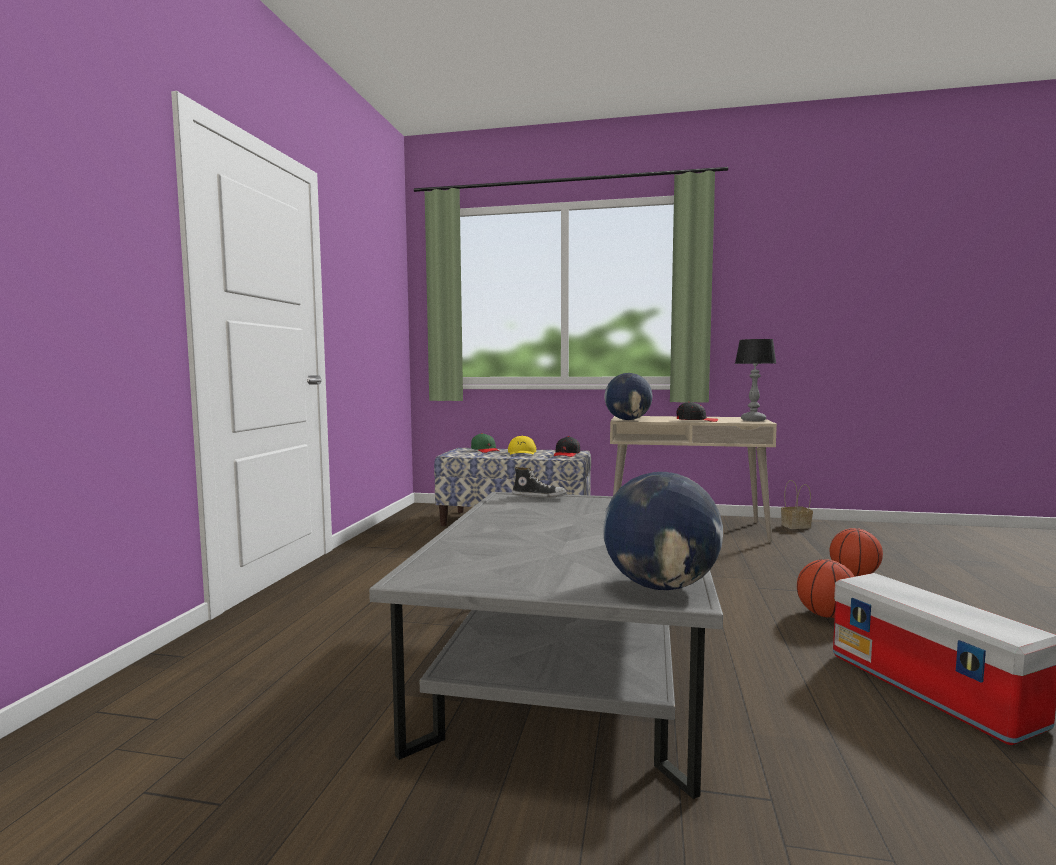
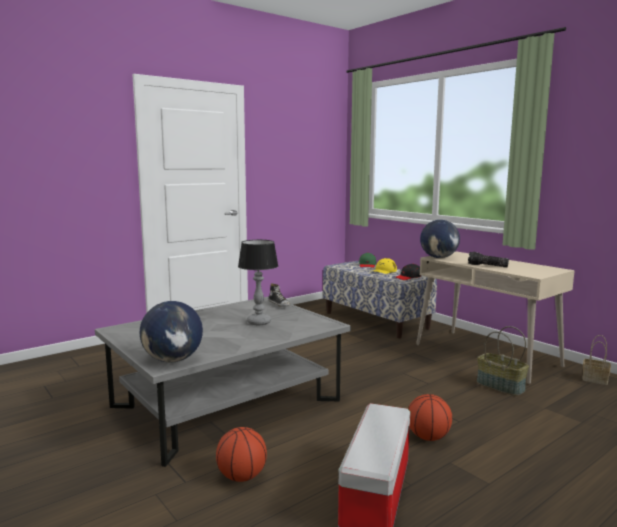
camera: 40 degrees right, 5 degrees up
(696, 420) = (487, 266): black cap -> flashlight
(753, 420) = (539, 272): table lamp -> table lamp (258, 322)
(758, 551) = (499, 386): none -> basket
(854, 575) = (532, 426): basketball -> basketball (242, 476)

